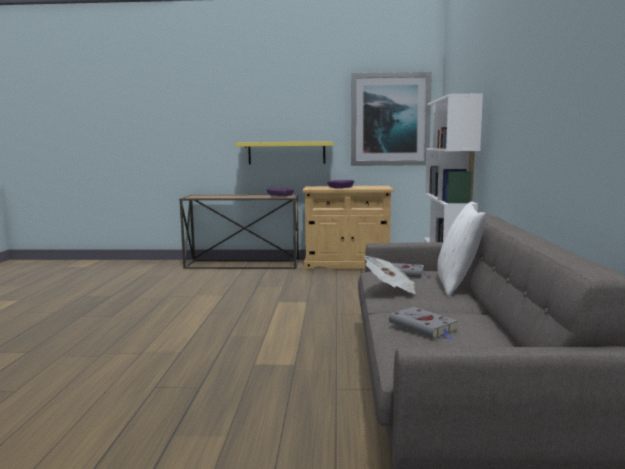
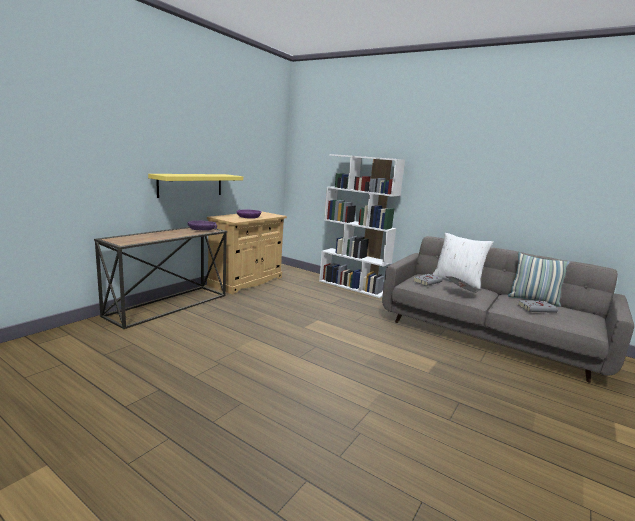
camera: 60 degrees left, 5 degrees up
(390, 119) = (261, 157): picture -> none
(486, 326) = (533, 300): none -> pillow

